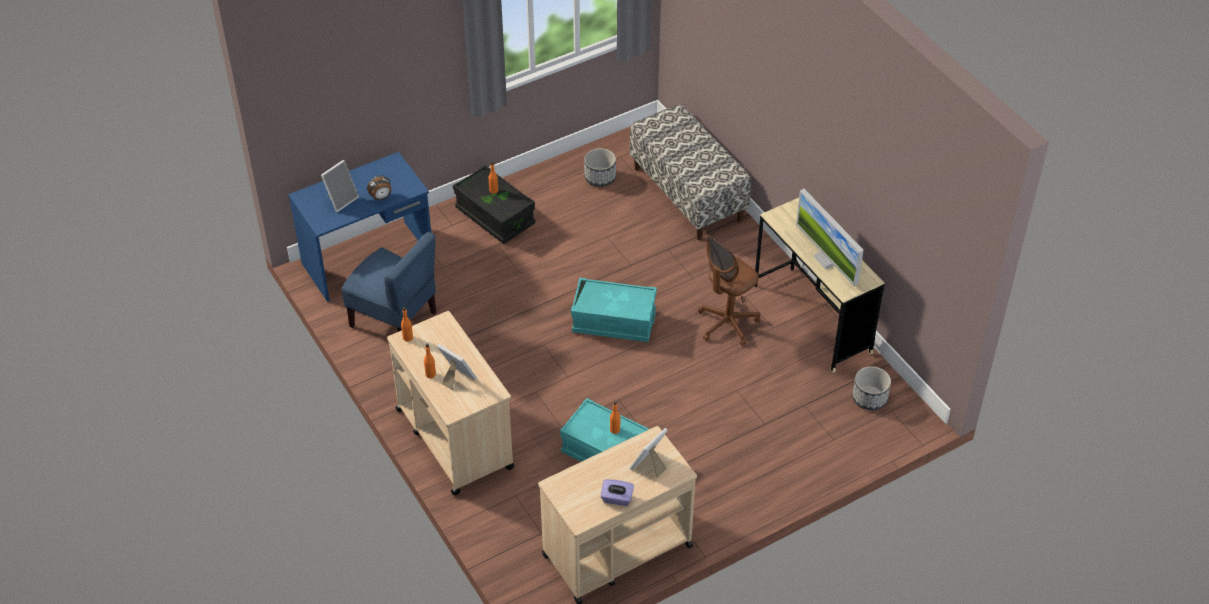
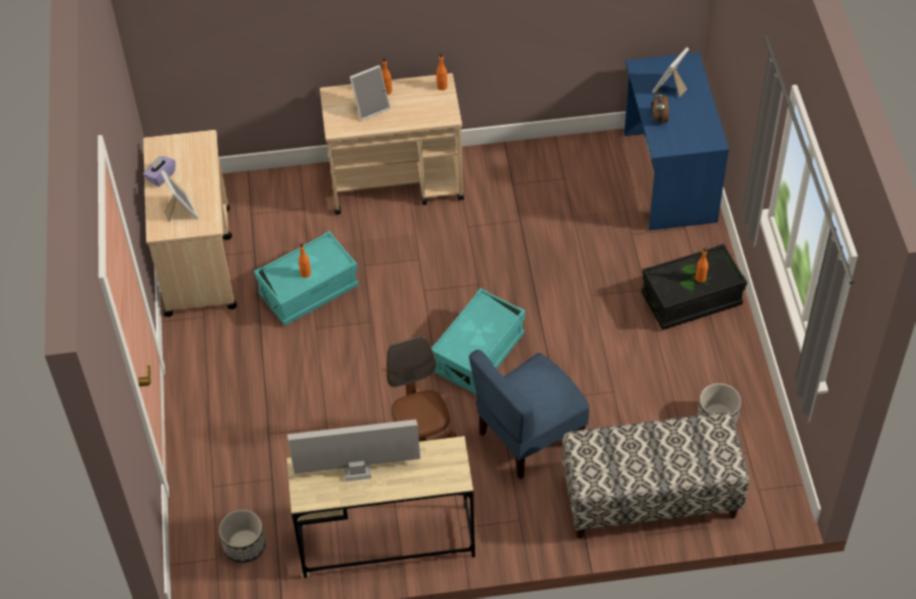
camera: 115 degrees right, 5 degrees up
(341, 200) = (670, 88): picture frame -> picture frame turned 60 degrees clockwise
(394, 319) = (574, 178): blue chair -> blue chair (530, 437)

